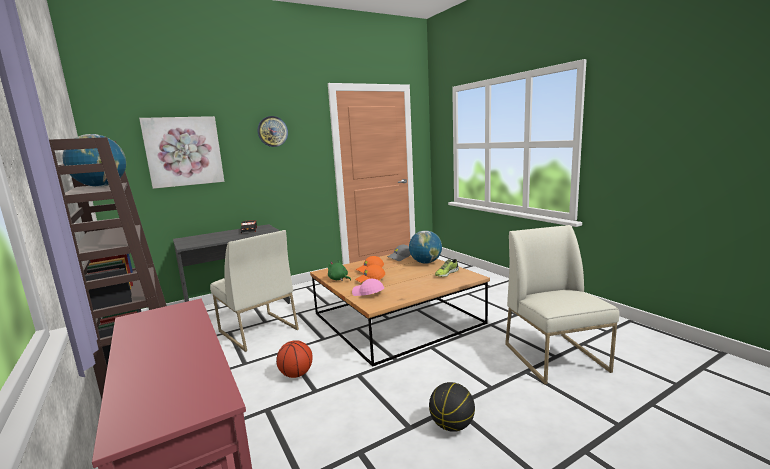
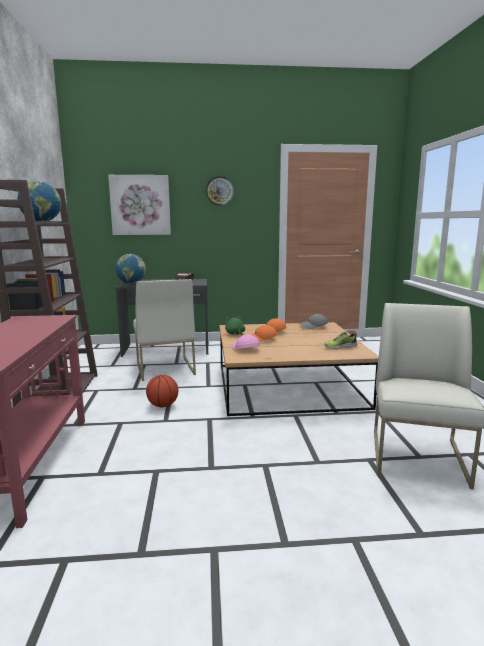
camera: 25 degrees right, 0 degrees up
(425, 262) = (332, 335): globe -> globe (131, 283)
(452, 425) = (248, 478): basketball -> none

